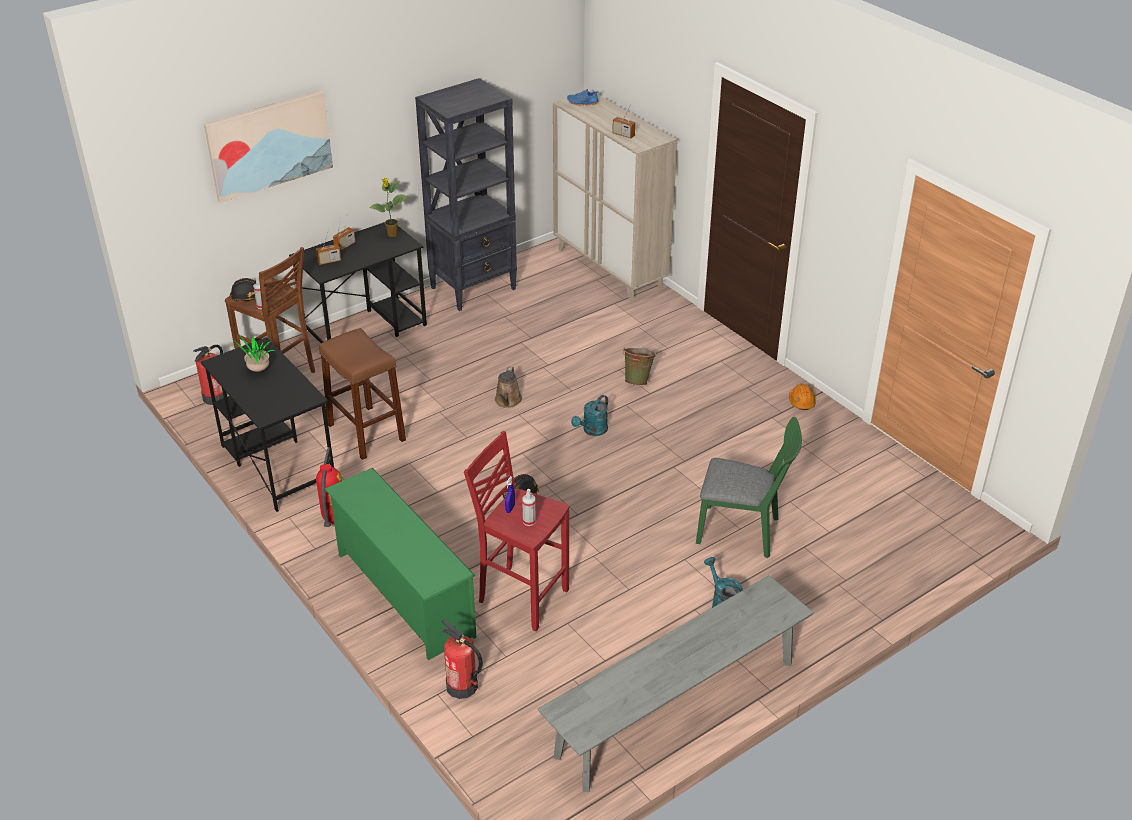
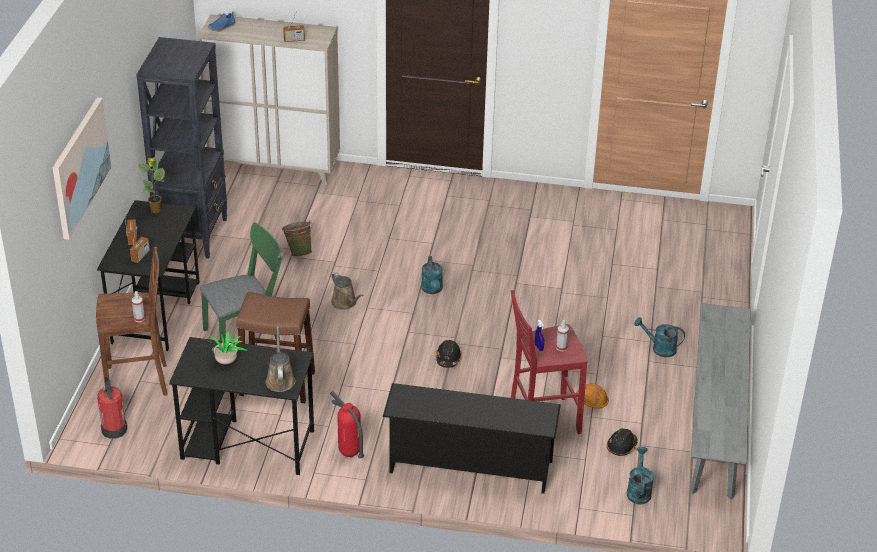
camera: 45 degrees left, 0 degrees up
(248, 297) = (114, 318): black hard hat -> black hard hat (621, 446)
(272, 406) = (280, 379): none -> brown watering can
(402, 594) = (469, 468): green shoe rack -> black shoe rack
(462, 687) = (586, 493): fire extinguisher -> none
(510, 718) = (638, 490): none -> turquoise watering can
(638, 380) = (412, 239): green bucket -> green bucket (298, 252)
(744, 532) = (612, 298): green chair -> green chair (247, 332)
(801, 402) = (533, 196): orange hard hat -> orange hard hat (592, 400)

